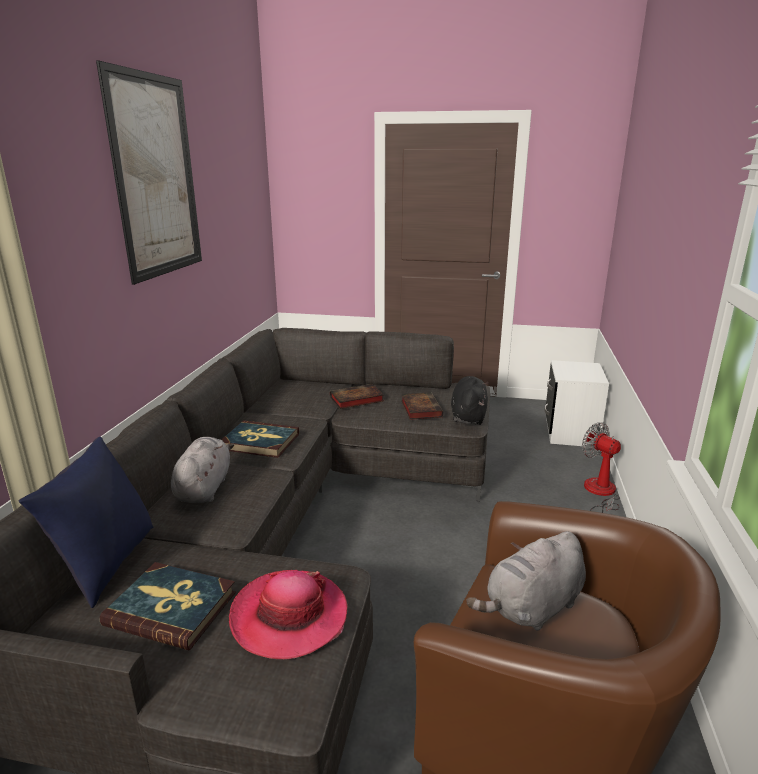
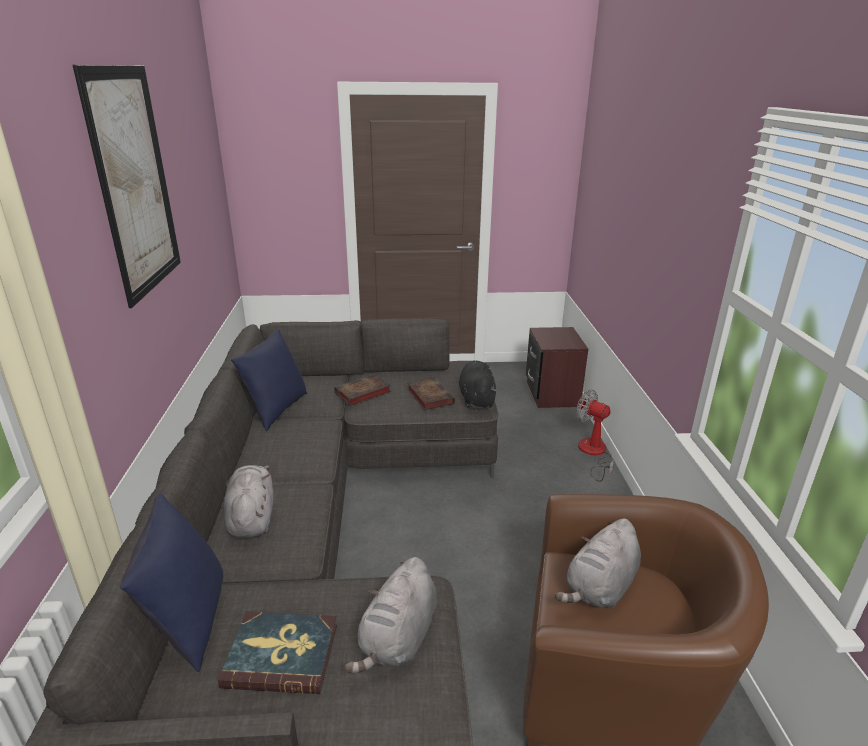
camera: 15 degrees left, 5 degrees up
(260, 442) = (285, 455): book -> none
(270, 405) = (276, 410): none -> blue pillow
(289, 616) = (398, 639): hat -> grey plush toy
(570, 433) = (552, 394): white nightstand -> brown nightstand

